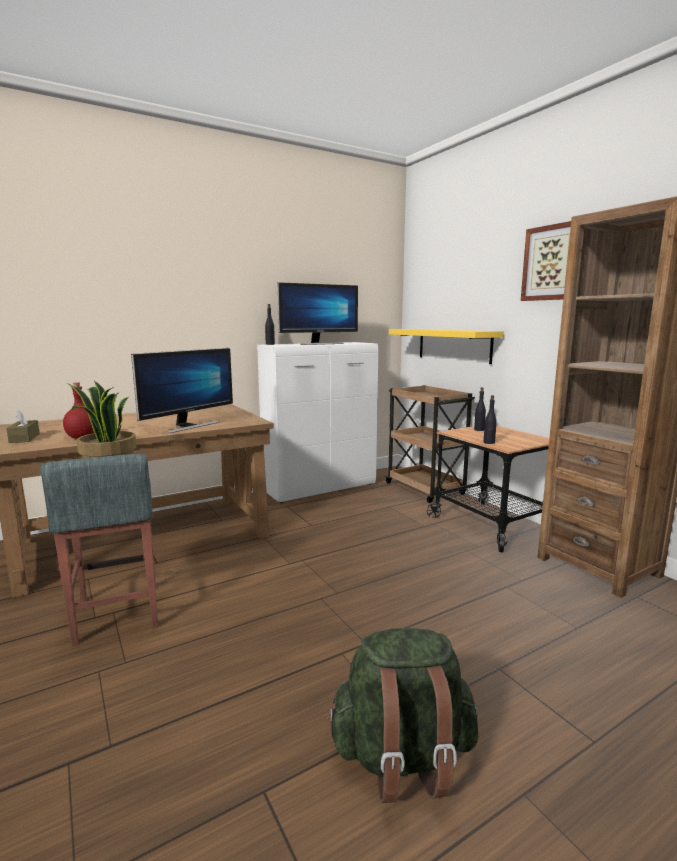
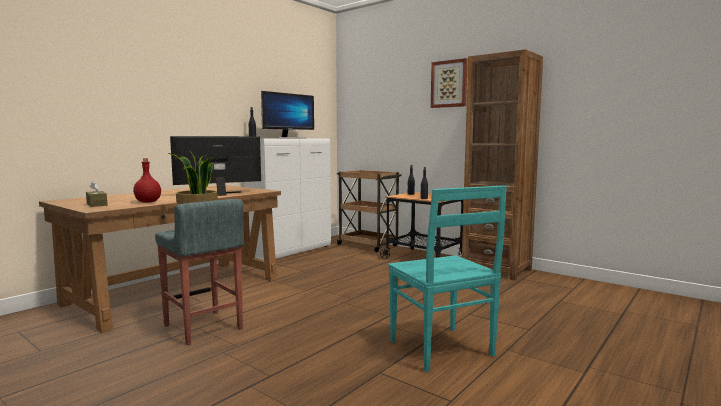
camera: 20 degrees left, 5 degrees down
(189, 426) = (219, 194): monitor -> monitor turned 135 degrees counterclockwise
(402, 757) = (442, 349): green backpack -> turquoise chair
(453, 345) = (381, 139): yellow shelf -> none

